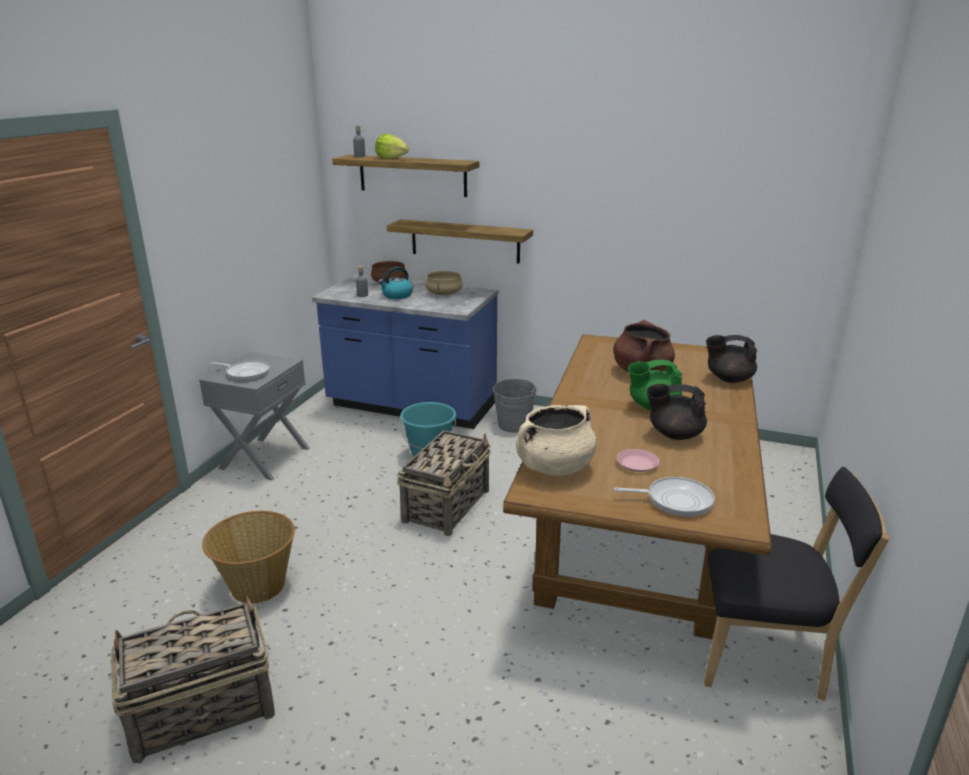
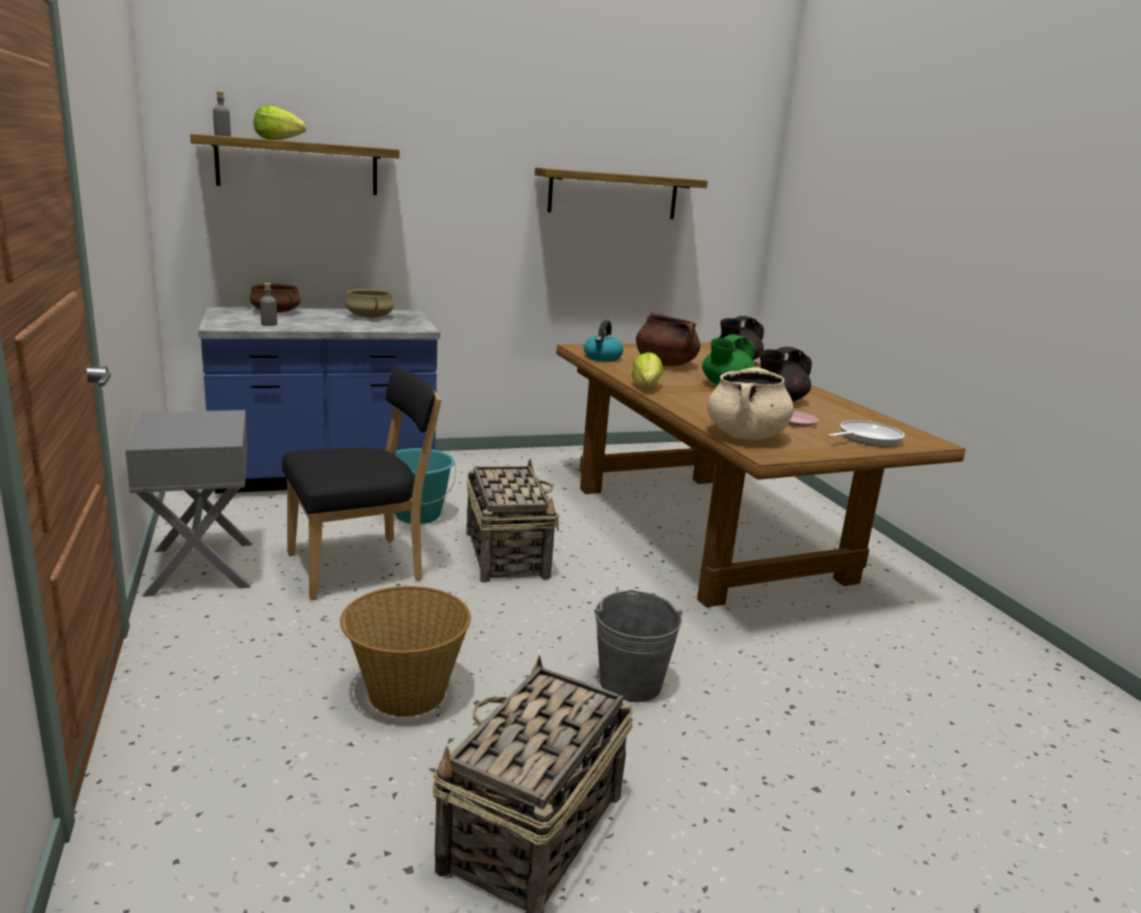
camera: 40 degrees left, 5 degrees down
(246, 373) = (190, 433): frying pan -> none
(397, 296) = (316, 322): kettle -> kettle (602, 358)
(465, 241) = (373, 252): shelf -> shelf (613, 194)
(514, 425) = (468, 471): grey bucket -> grey bucket (630, 683)
(570, 395) = (646, 387): none -> lettuce
(764, 656) = (899, 582): black chair -> black chair (361, 566)

